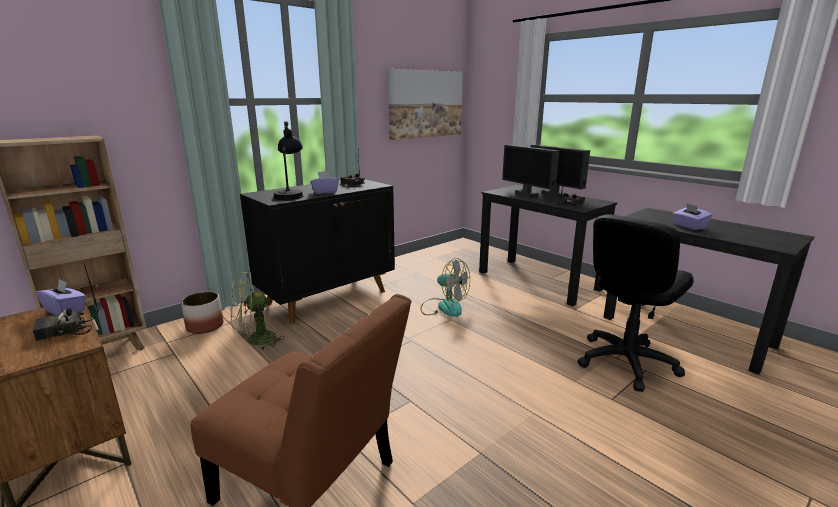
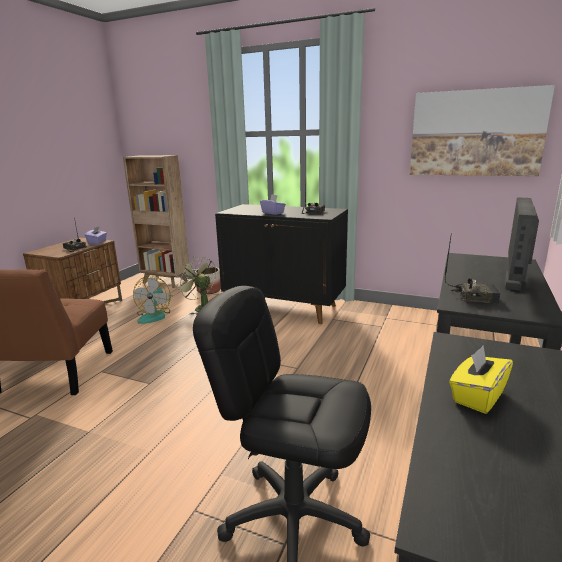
camera: 65 degrees right, 0 degrees up
(290, 194) = (254, 210): black table lamp -> none
(444, 307) = (320, 358): fan -> fan (155, 316)
(527, 195) = (476, 271): monitor -> none
(689, 226) = (477, 396): purple tissue box -> yellow tissue box

